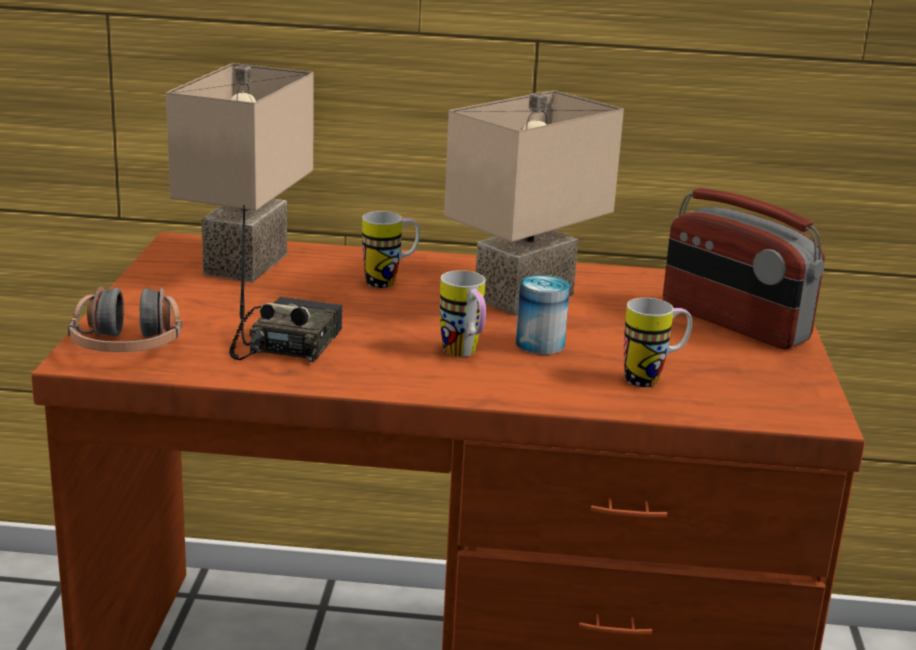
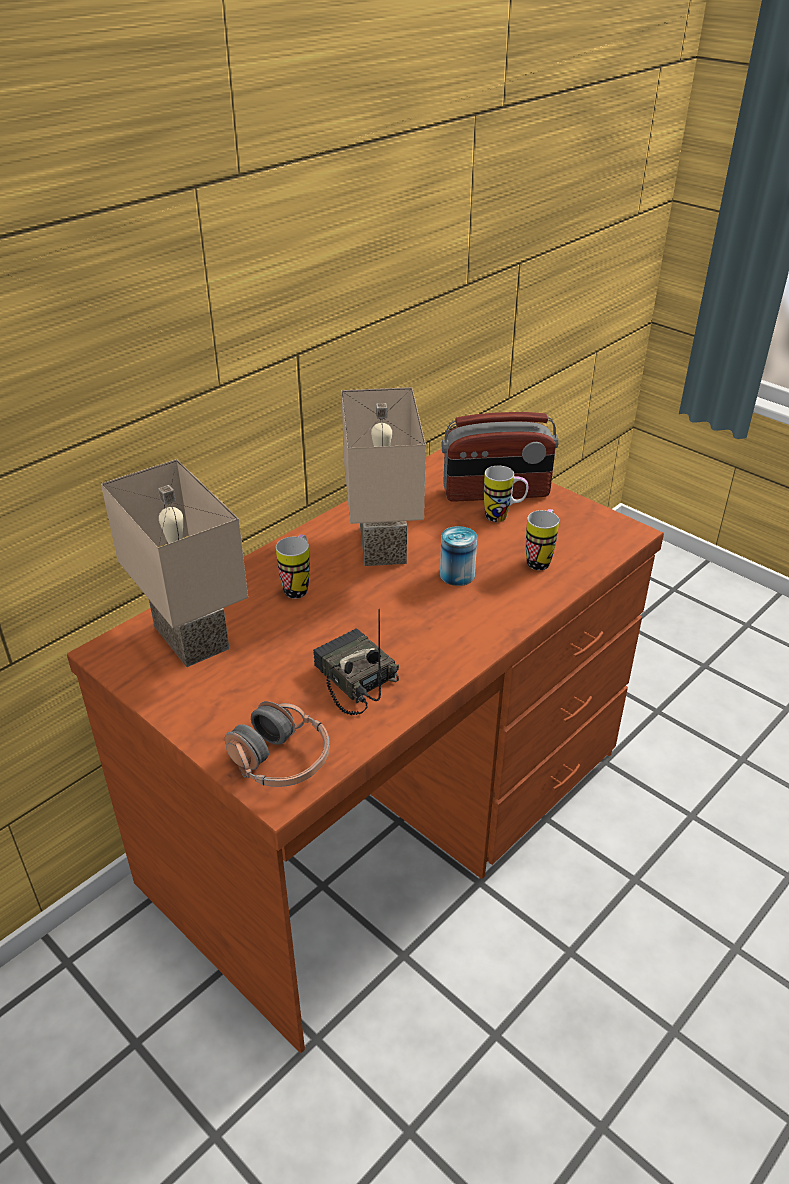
camera: 50 degrees left, 15 degrees up
(464, 354) = (443, 611): mug -> mug (503, 517)

